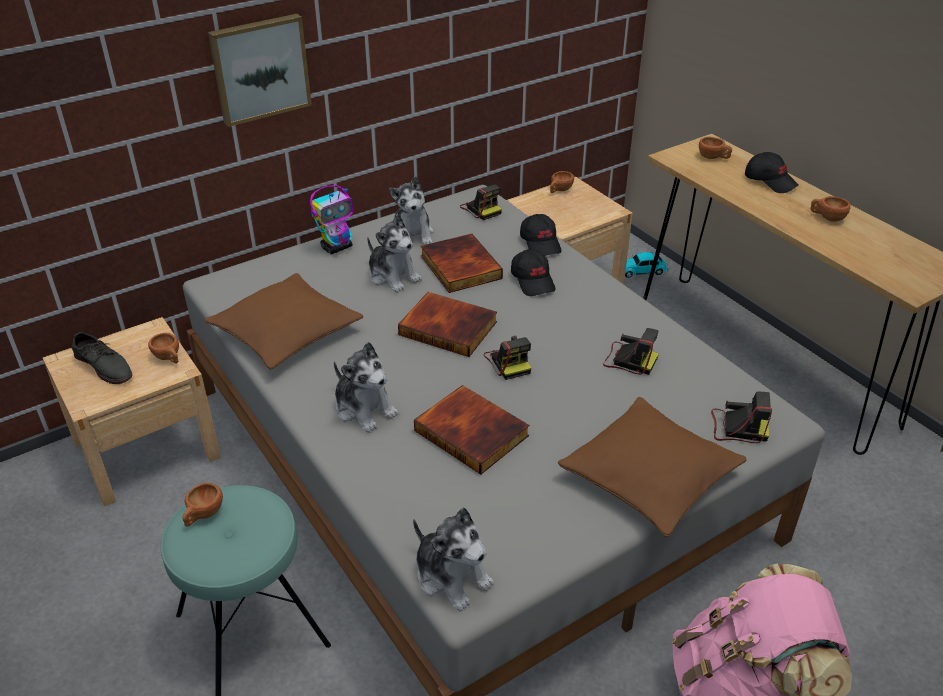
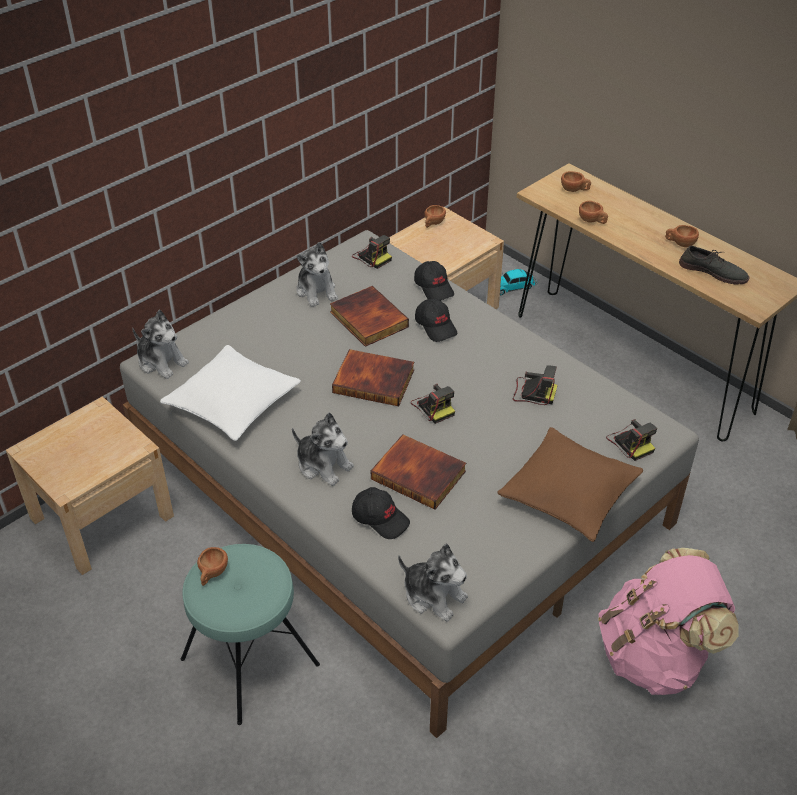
camera: 10 degrees left, 5 degrees up
(104, 365) = (67, 450): grey shoe -> grey shoe (713, 271)
(169, 358) = (124, 436): brown cup -> brown cup (592, 221)
(260, 68) = (177, 166): picture -> none
(286, 332) = (232, 402): brown pillow -> white pillow
(337, 247) = (251, 311): toy robot -> none
(393, 276) = (311, 335): plush toy -> plush toy (161, 362)
(737, 428) = (630, 442): camera -> camera turned 60 degrees clockwise
(770, 181) = (627, 210): black cap -> black cap (380, 518)

